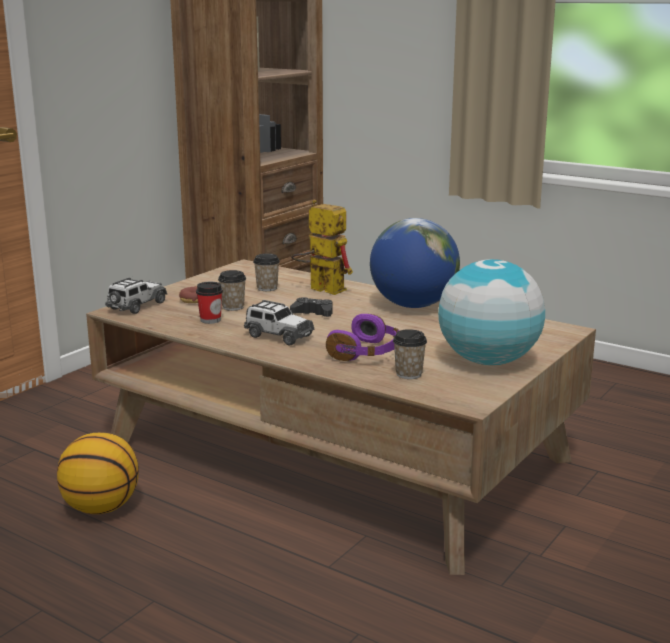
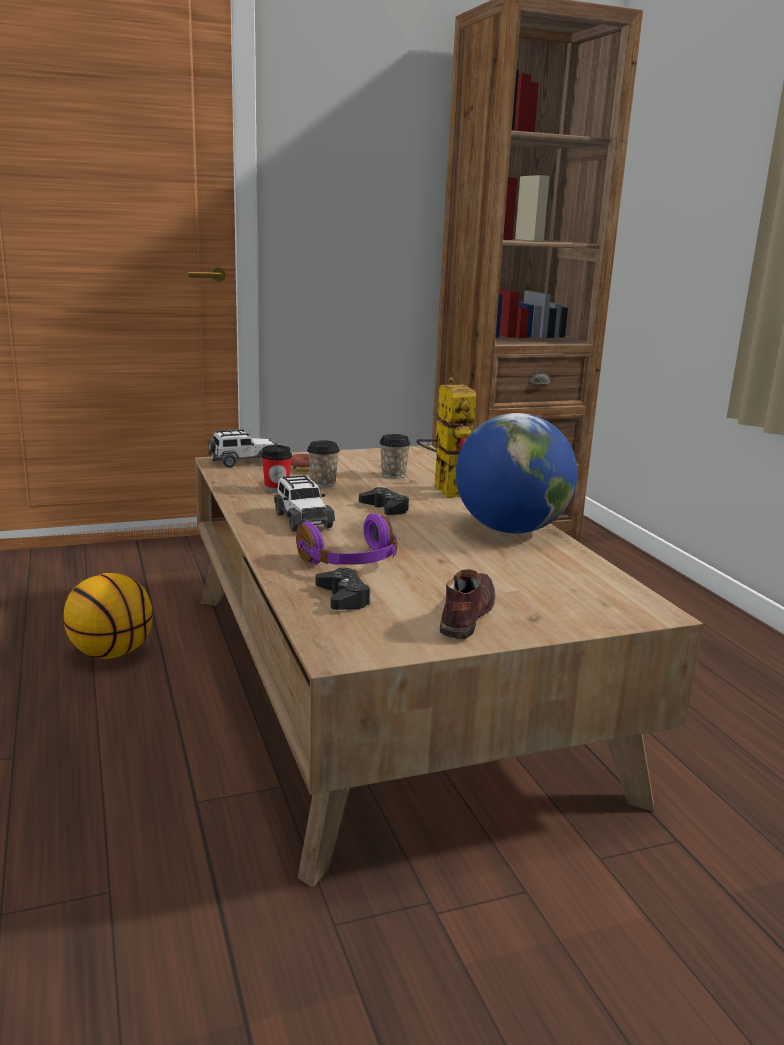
camera: 35 degrees right, 0 degrees up
(408, 374) = (343, 598): cup -> black game controller
(488, 361) = (465, 615): globe -> brown shoe

